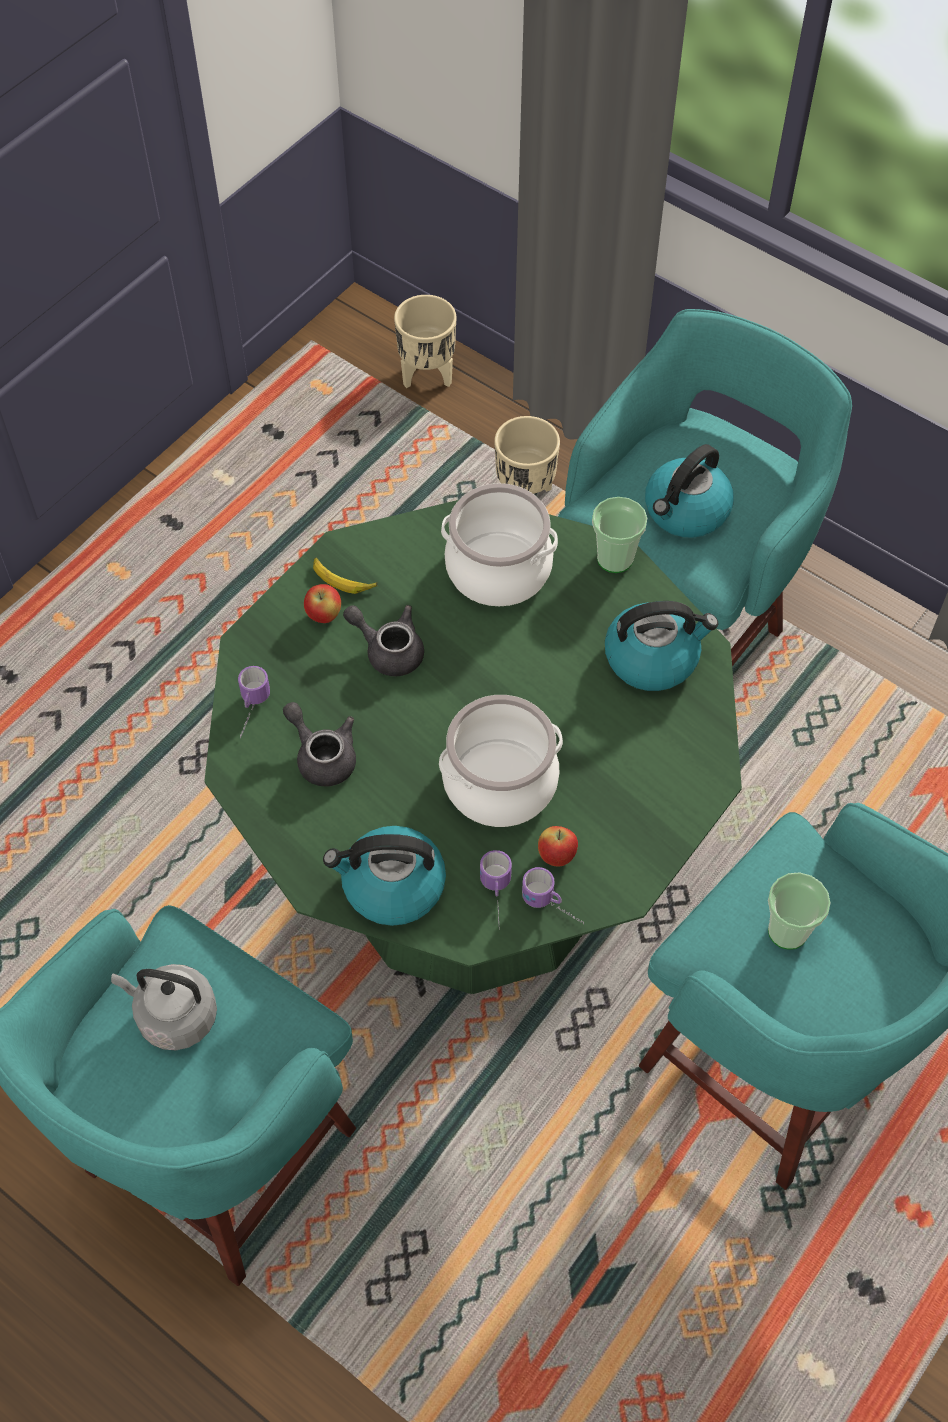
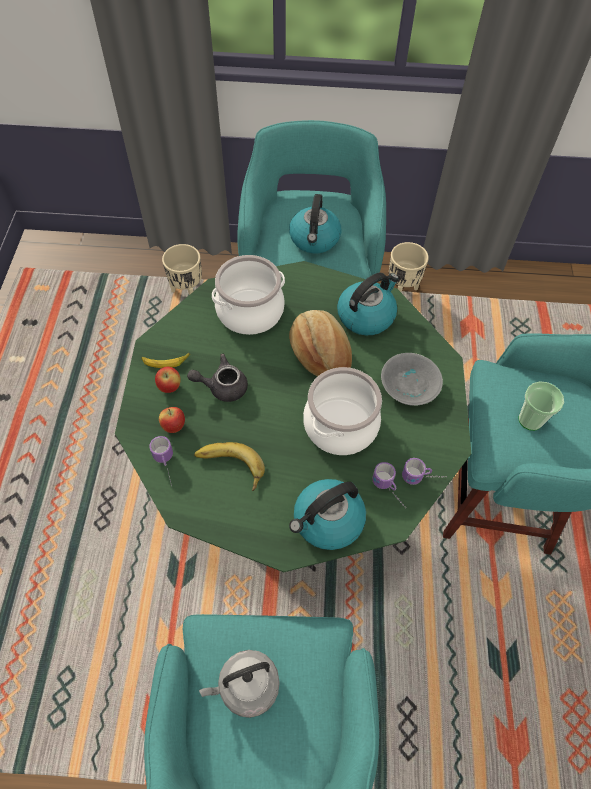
camera: 35 degrees left, 0 degrees up
(322, 756) = (229, 468): grey teapot -> banana
(427, 375) = (95, 256): beige planter -> beige planter (401, 289)
(547, 675) = (320, 353): none -> bread
(556, 856) = (402, 448): apple -> apple (174, 427)
(615, 558) = (307, 275): cup -> none
(637, 783) = (411, 384): none -> grey bowl

